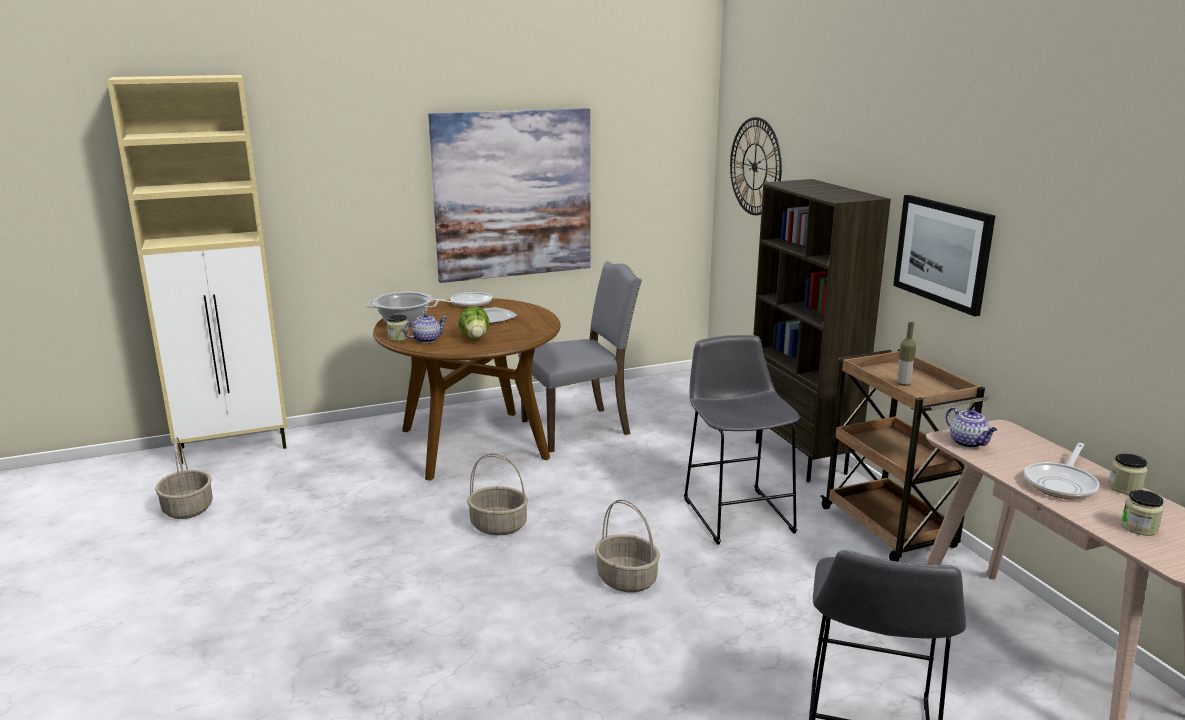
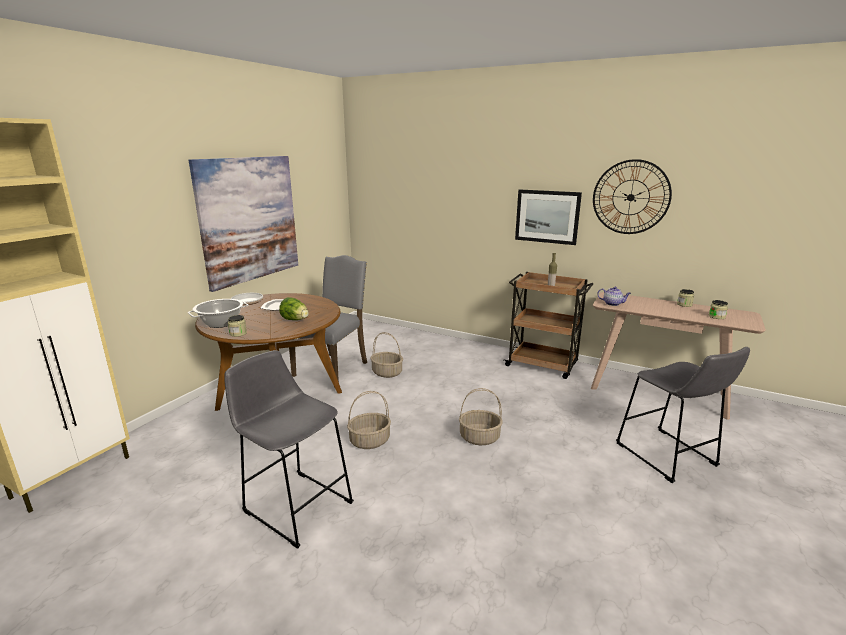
camera: 40 degrees left, 0 degrees up
(188, 509) = (97, 542): basket -> basket (387, 373)
(427, 339) = (262, 329): teapot -> none
(736, 512) = (476, 382): grey stool -> grey stool (295, 504)
(755, 166) = (387, 188): wall clock -> wall clock (630, 197)
(801, 457) = (464, 346): brown bookcase -> none
(1061, 484) = (668, 309): frying pan -> none

